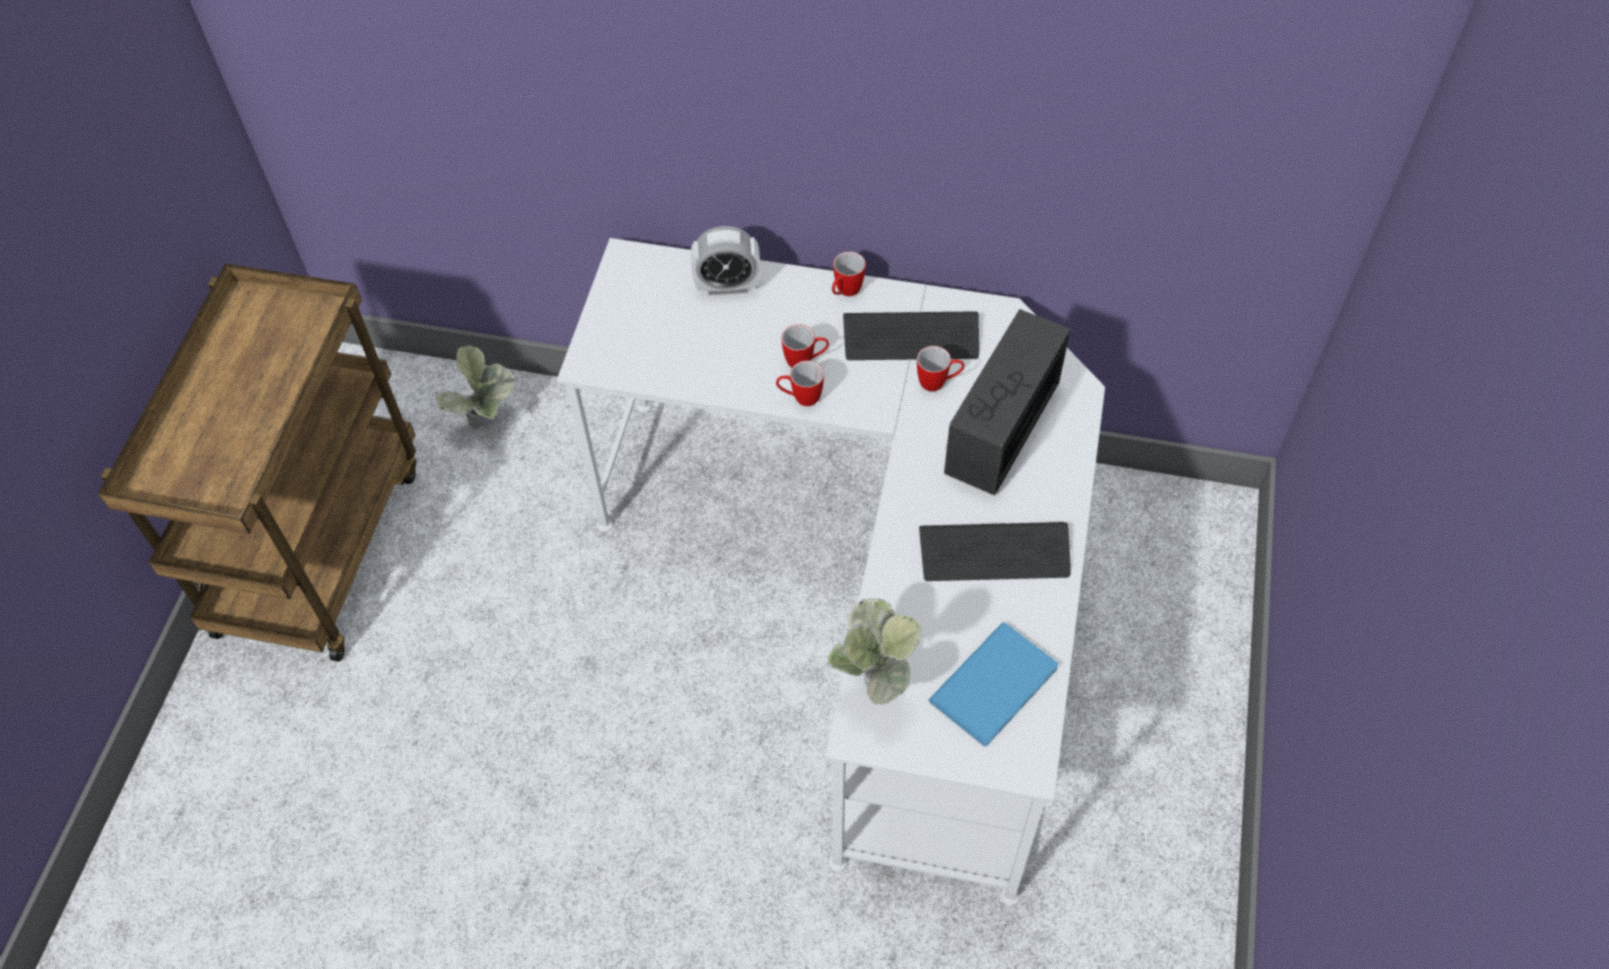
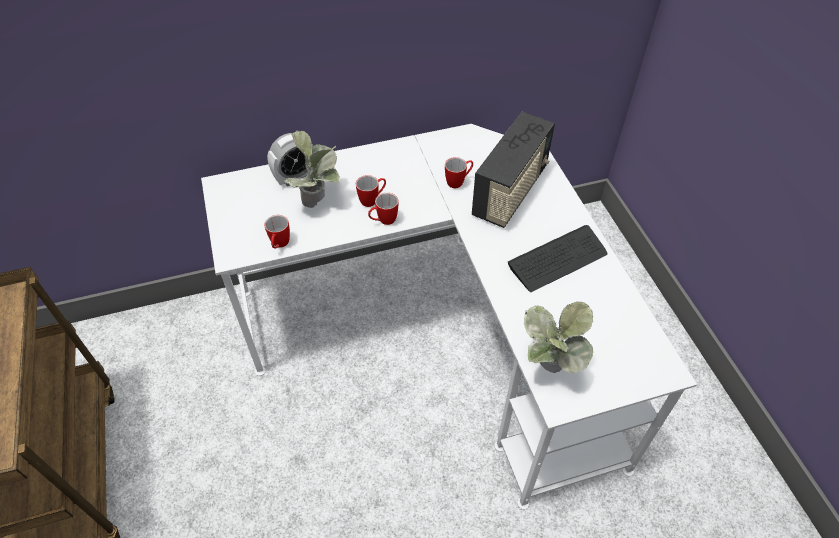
camera: 30 degrees left, 5 degrees down
(488, 424) = (149, 344): potted plant -> potted plant (319, 201)
(845, 293) = (371, 155): mug -> mug (279, 245)
(911, 338) = (426, 165): keyboard -> none
(998, 684) = (616, 332): blue book -> none
(1000, 429) = (510, 192): radio -> radio turned 150 degrees counterclockwise

